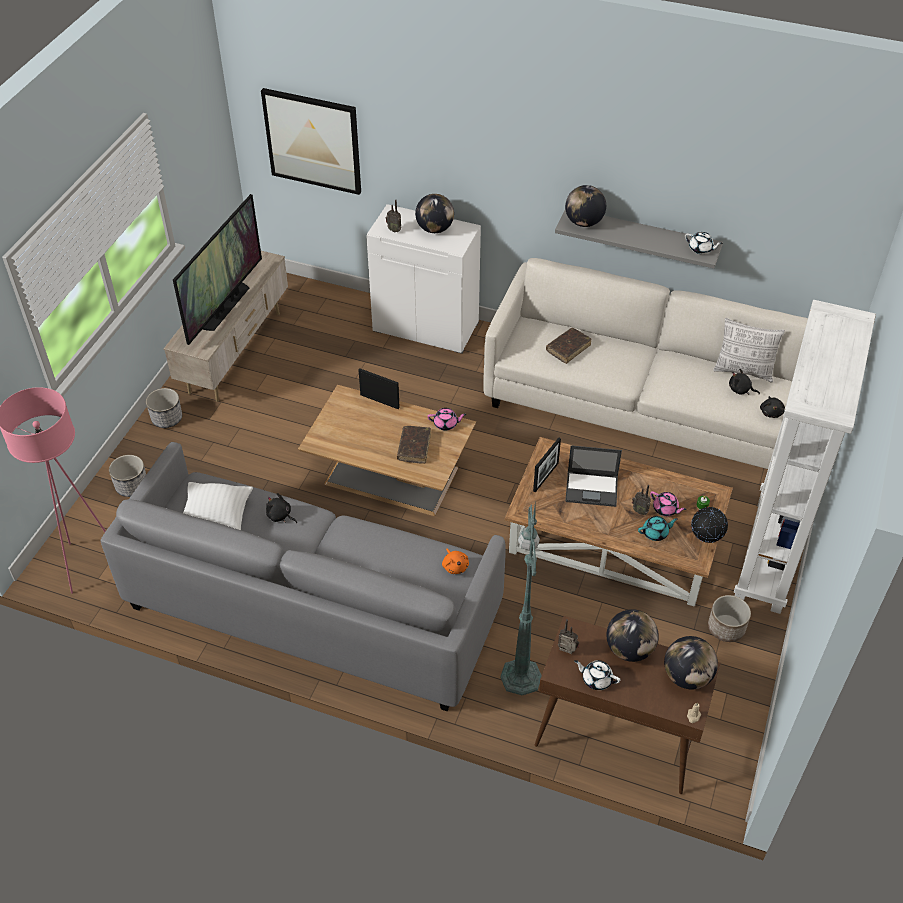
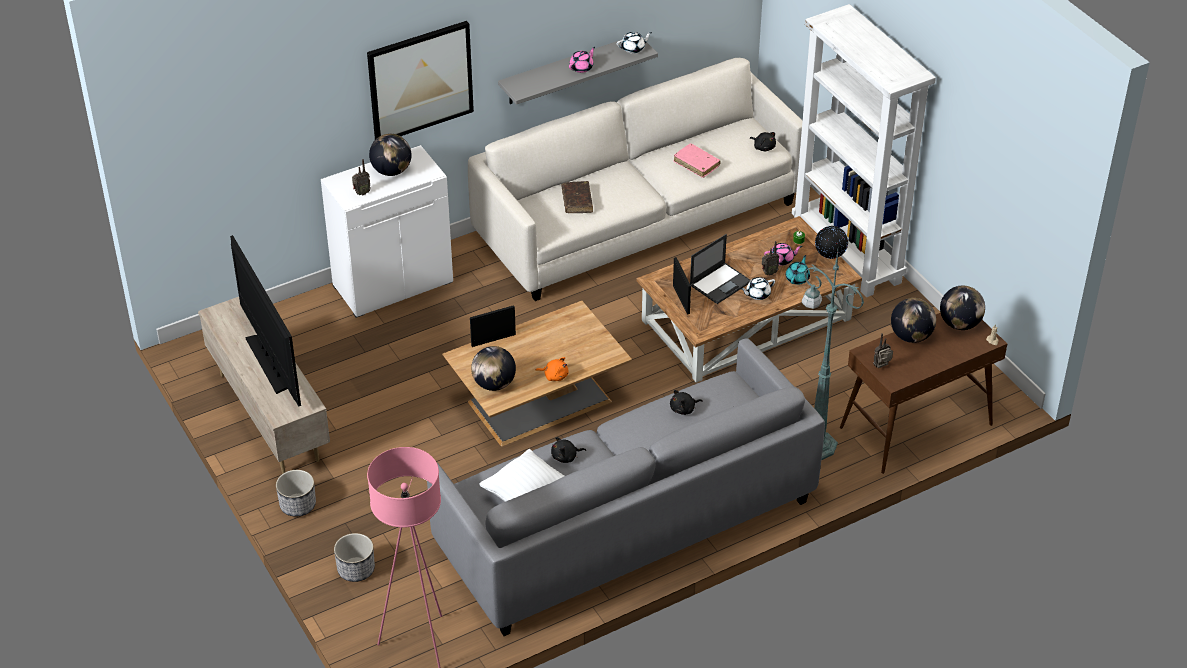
camera: 50 degrees left, 5 degrees down
(313, 141) = (230, 156): picture -> picture (420, 81)
(414, 447) = (569, 349): brown book -> none
(446, 424) = (565, 318): pink teapot -> pink teapot (582, 67)
(455, 566) = (726, 389): orange plush toy -> orange plush toy (554, 376)
(584, 222) = (528, 82): globe -> globe (494, 384)
(596, 679) = (918, 366): white teapot -> white teapot (757, 294)
(696, 386) = (696, 164): none -> pink book
(726, 628) = (885, 316): planter -> none
(740, 390) = (726, 146): black plush toy -> black plush toy (684, 409)
(743, 371) = (709, 133): pillow -> none

